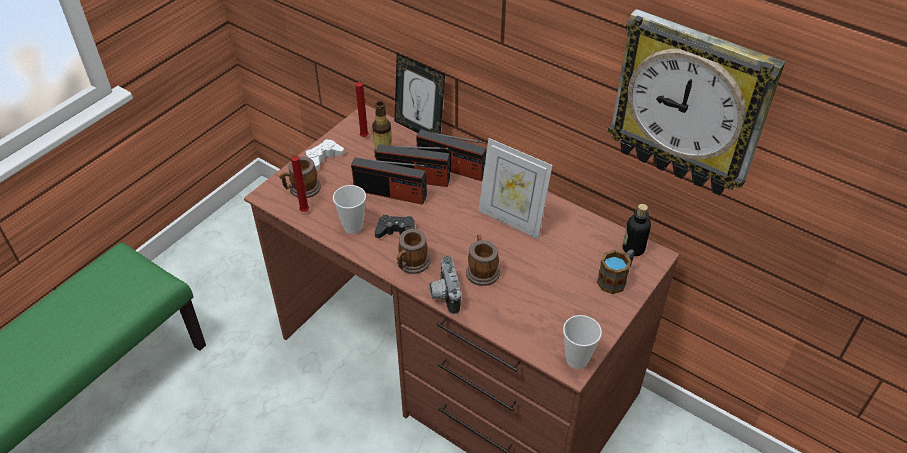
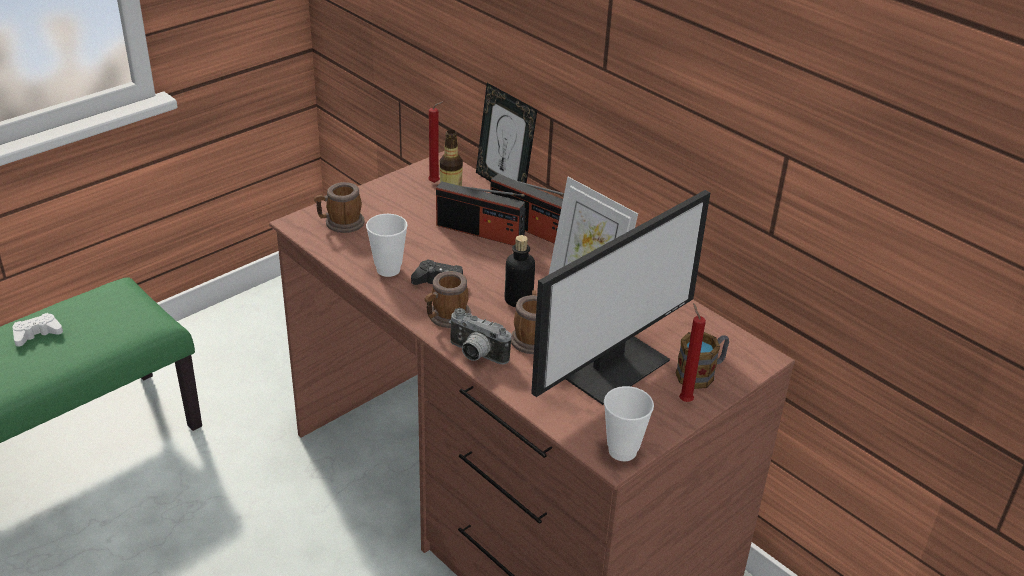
camera: 10 degrees right, 10 degrees down
(303, 210) = (335, 244): red candle -> red candle (684, 400)
(323, 158) = (378, 196): white game controller -> white game controller (37, 334)
(390, 193) = (446, 243): radio -> none
(443, 294) = (475, 355): camera -> camera turned 60 degrees counterclockwise
(549, 284) = (613, 365): none -> monitor
(633, 248) = (735, 345): bottle -> bottle (518, 300)
(690, 105) = (813, 147): wall clock -> none

